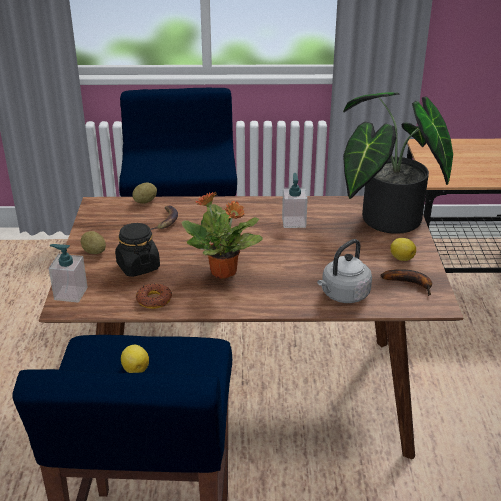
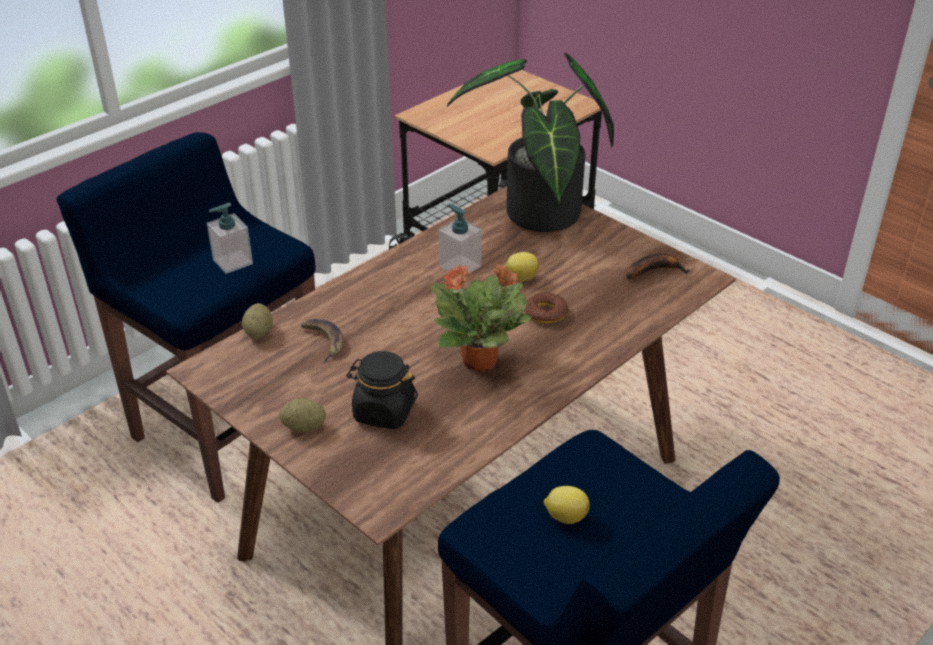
camera: 45 degrees left, 5 degrees up
(70, 293) = (362, 490): soap dispenser -> soap dispenser (232, 262)
(154, 300) = (463, 436): donut -> donut (546, 312)
(343, 295) = (621, 316): grey kettle -> none
(401, 258) = (610, 249): lemon -> lemon (521, 278)

